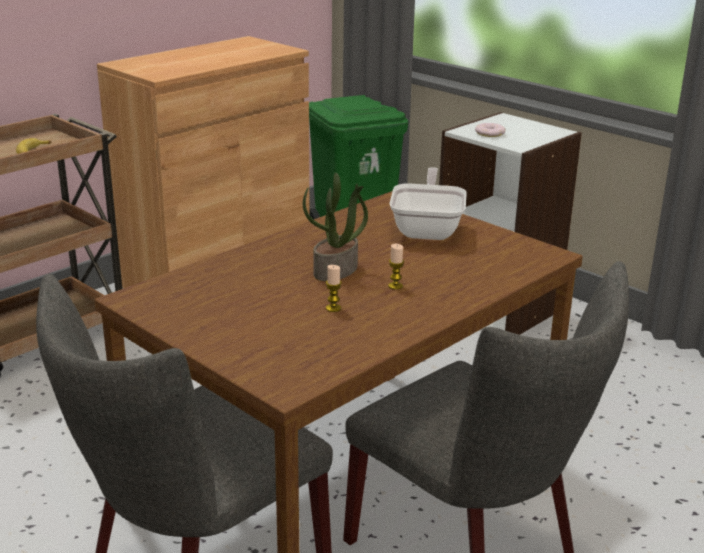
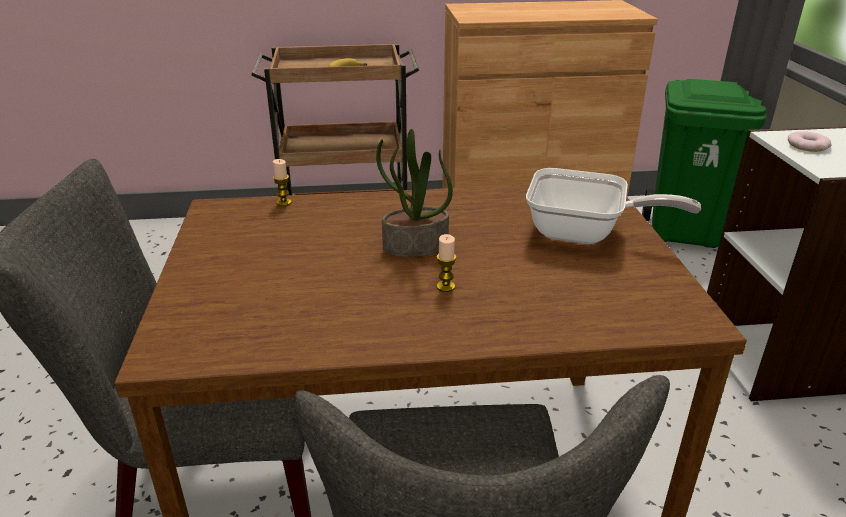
camera: 40 degrees right, 5 degrees up
(333, 308) = (346, 286): candle -> candle (284, 203)
(428, 229) = (584, 234): frying pan -> frying pan turned 60 degrees clockwise

